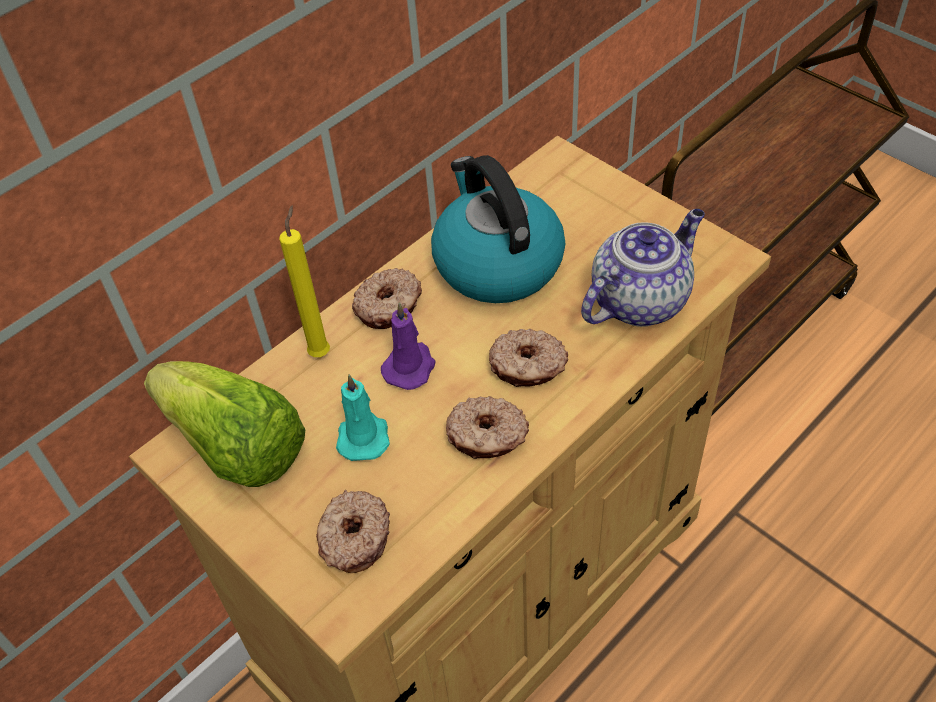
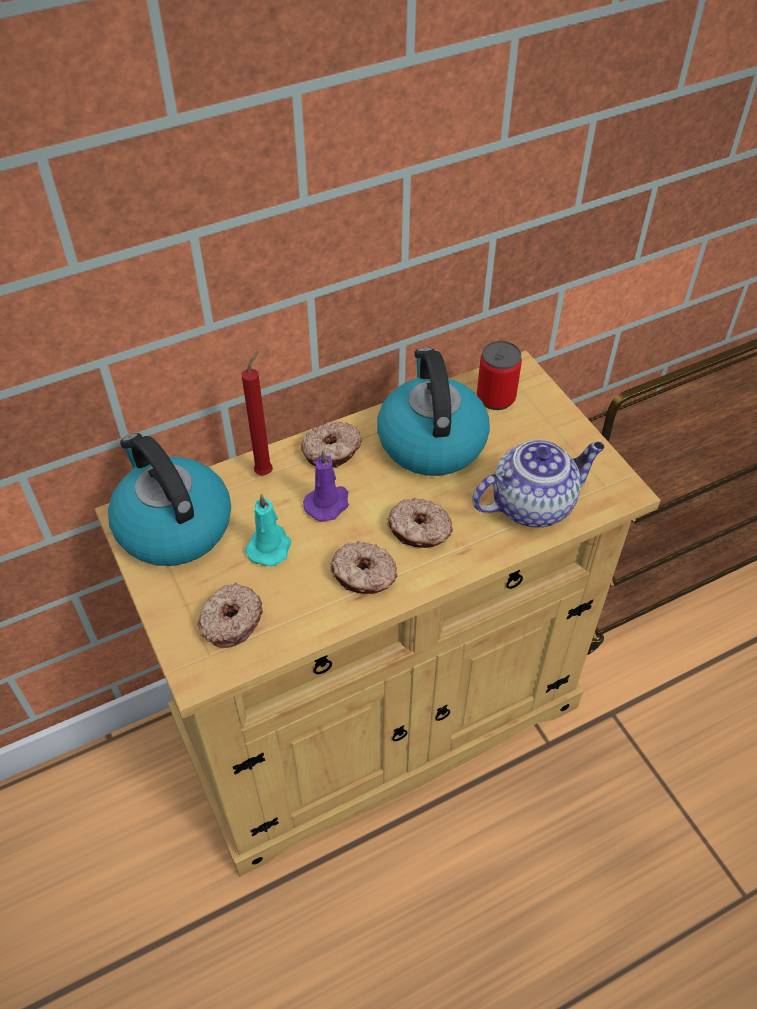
camera: 15 degrees right, 0 degrees up
(235, 447) = (172, 525): lettuce -> kettle
(321, 351) = (265, 471): yellow candle -> red candle
(547, 195) = (496, 397): none -> can

